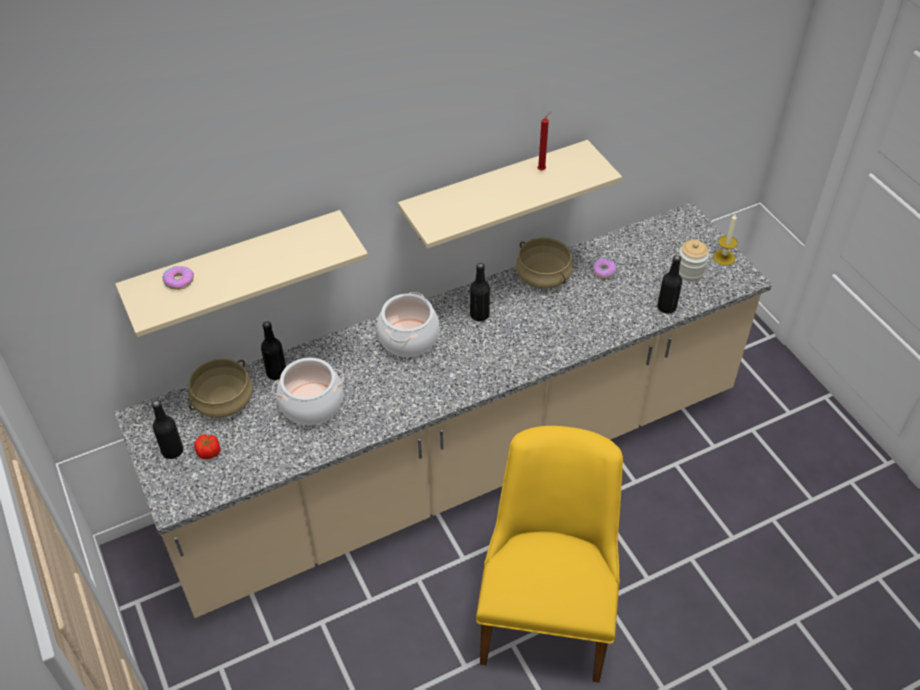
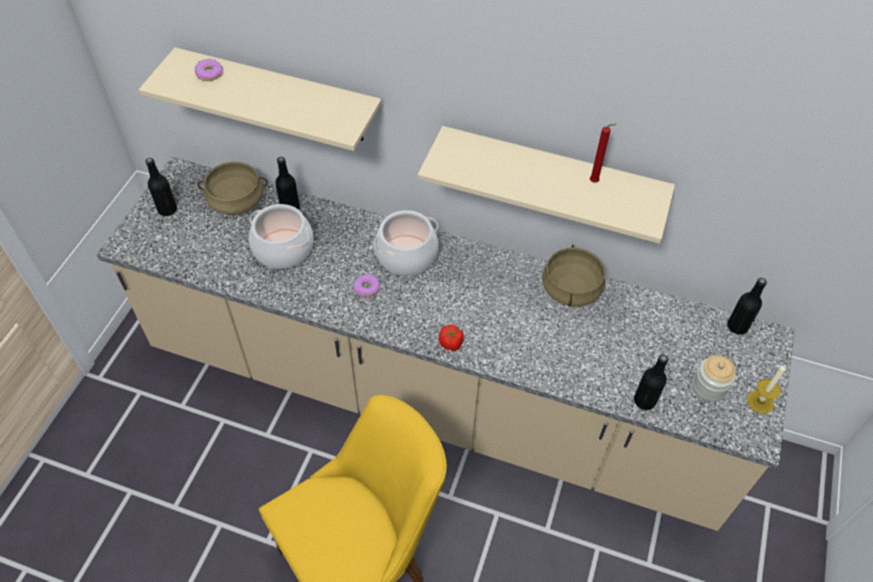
camera: 45 degrees right, 5 degrees up
(209, 452) = (185, 229): tomato -> tomato (451, 343)
(479, 315) = (480, 280): black bottle -> black bottle (737, 326)
(603, 271) = (628, 325): donut -> donut (366, 288)

